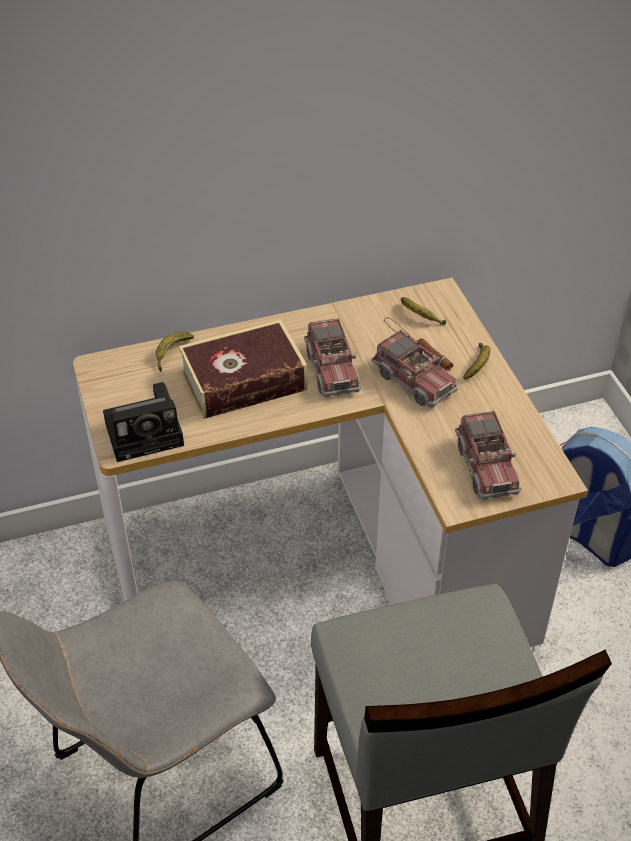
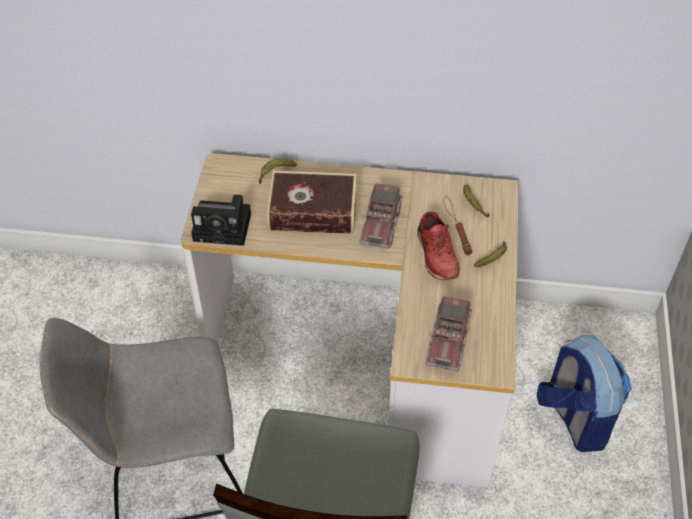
camera: 25 degrees right, 5 degrees up
(413, 381) = (436, 254): toy truck -> red shoe

